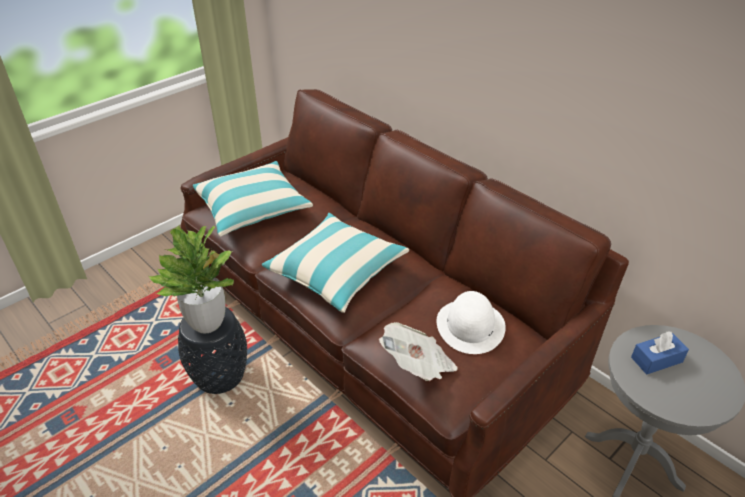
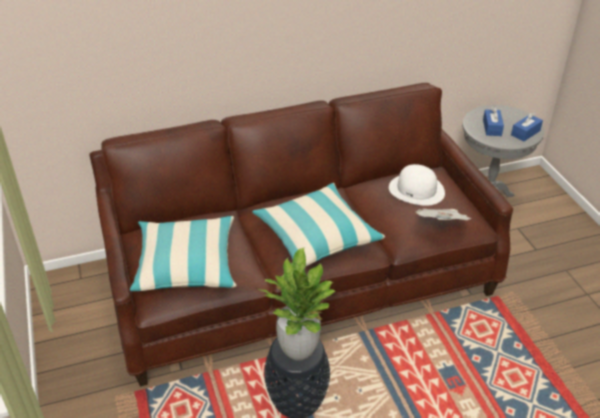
camera: 65 degrees left, 0 degrees up
(683, 401) = (525, 133): none -> blue tissue box

